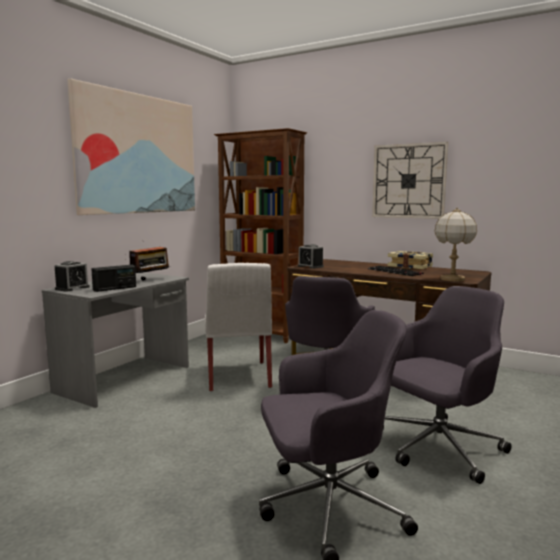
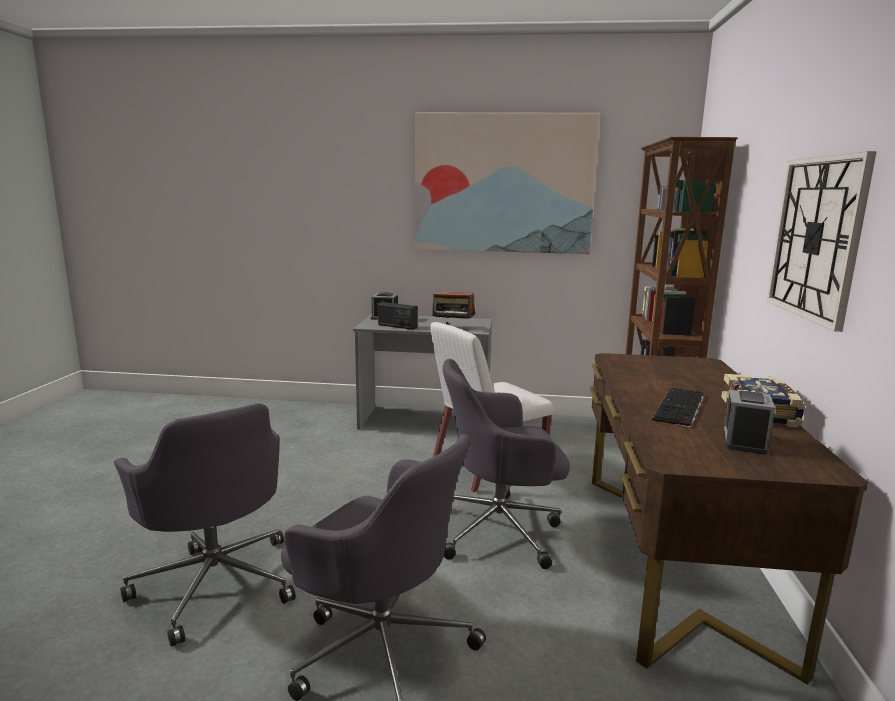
camera: 65 degrees right, 5 degrees up
(310, 266) = (626, 361): alarm clock -> alarm clock (744, 442)
(453, 279) = (675, 451): table lamp -> none

